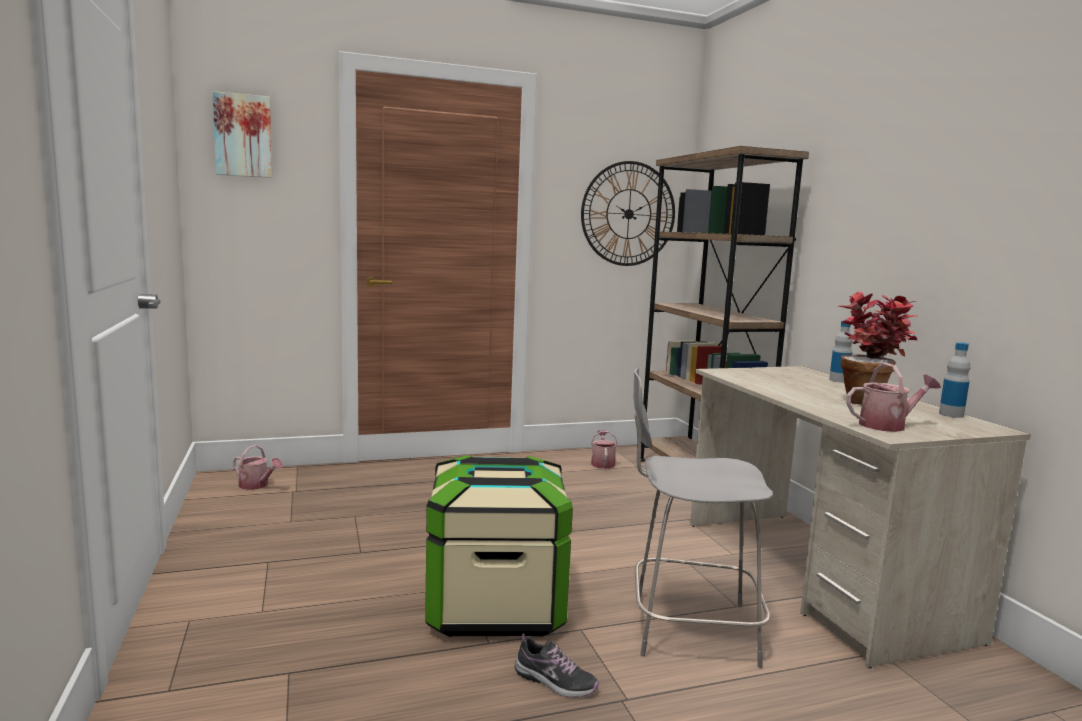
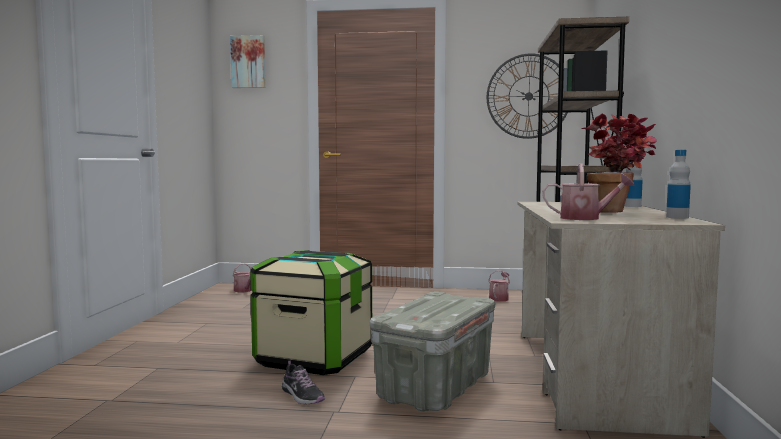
camera: 25 degrees right, 5 degrees down
(688, 628) = (435, 387): grey stool -> grey storage box

